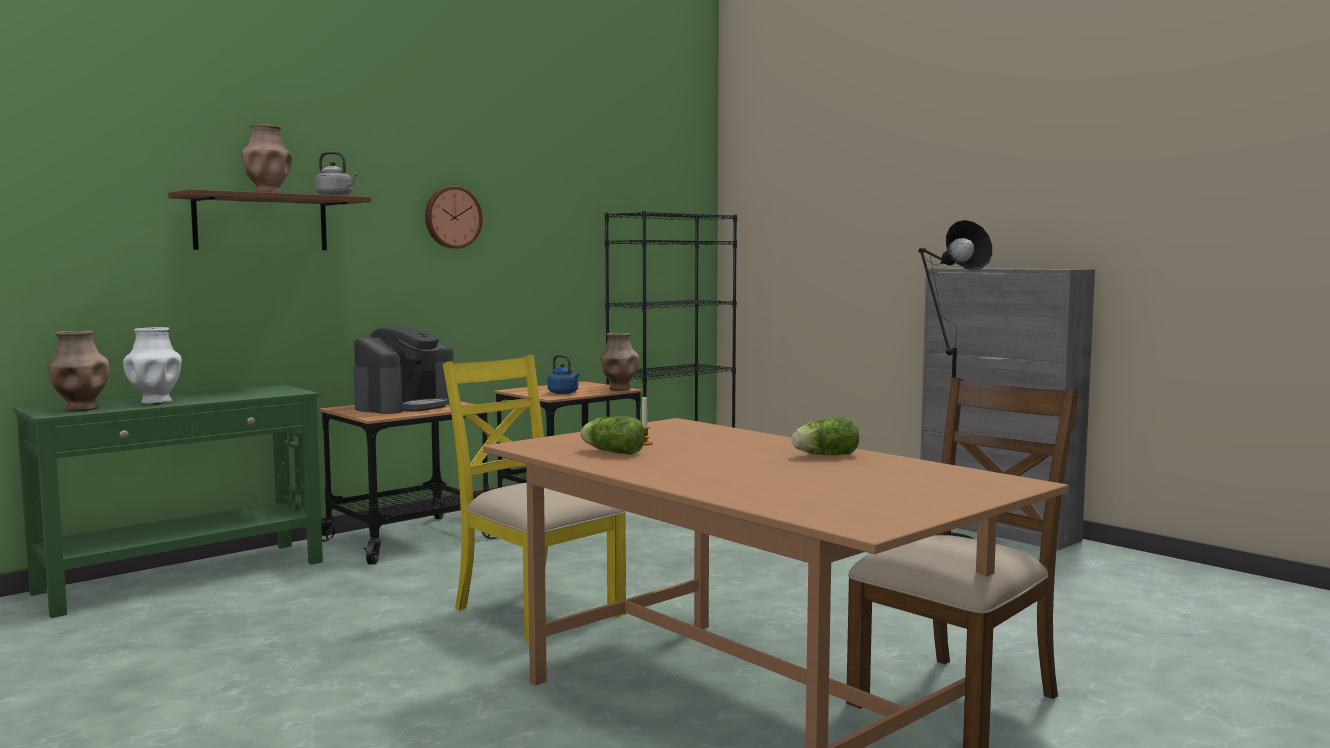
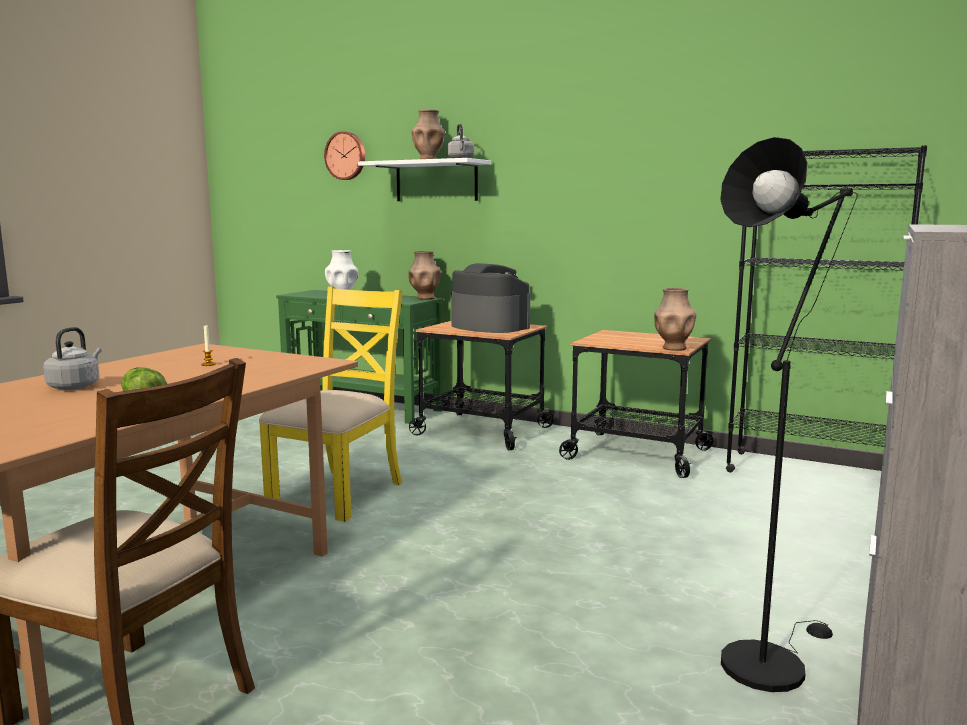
camera: 70 degrees right, 5 degrees up
(80, 409) = (310, 294): brown vase -> brown vase (425, 298)
(261, 223) = (436, 181): brown shelf -> white shelf
(405, 406) = (489, 326): coffee machine -> coffee machine turned 150 degrees counterclockwise
(452, 217) = (582, 170): wall clock -> wall clock (346, 156)
(564, 393) = (617, 341): blue kettle -> none
(611, 452) = (170, 362): lettuce -> none
(723, 471) = (75, 386): none -> grey kettle

